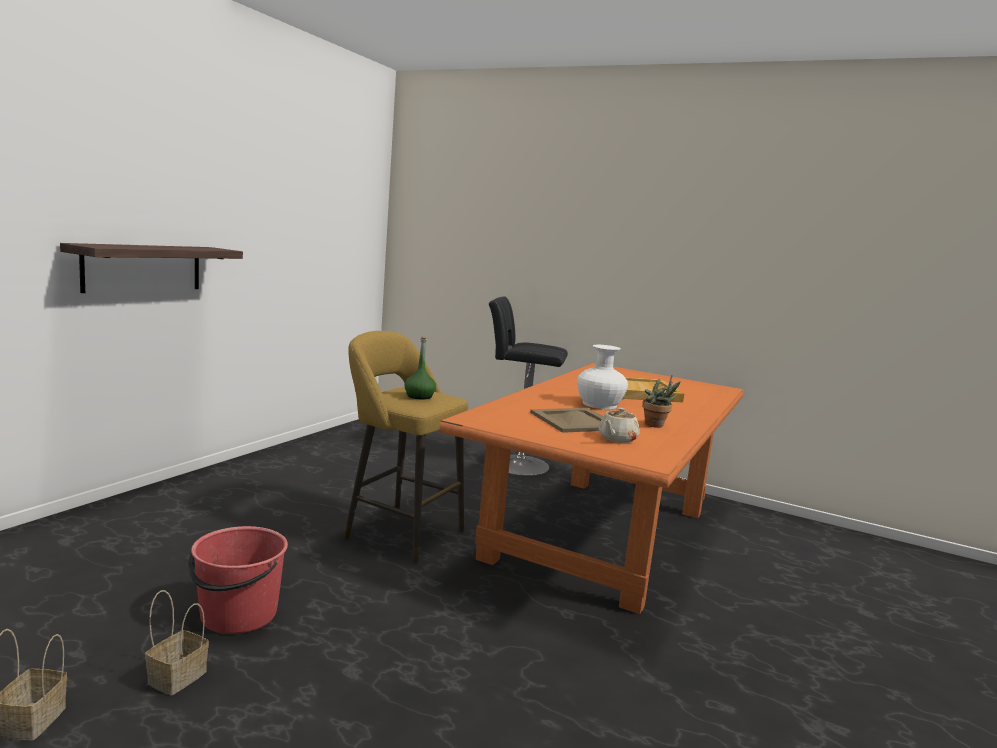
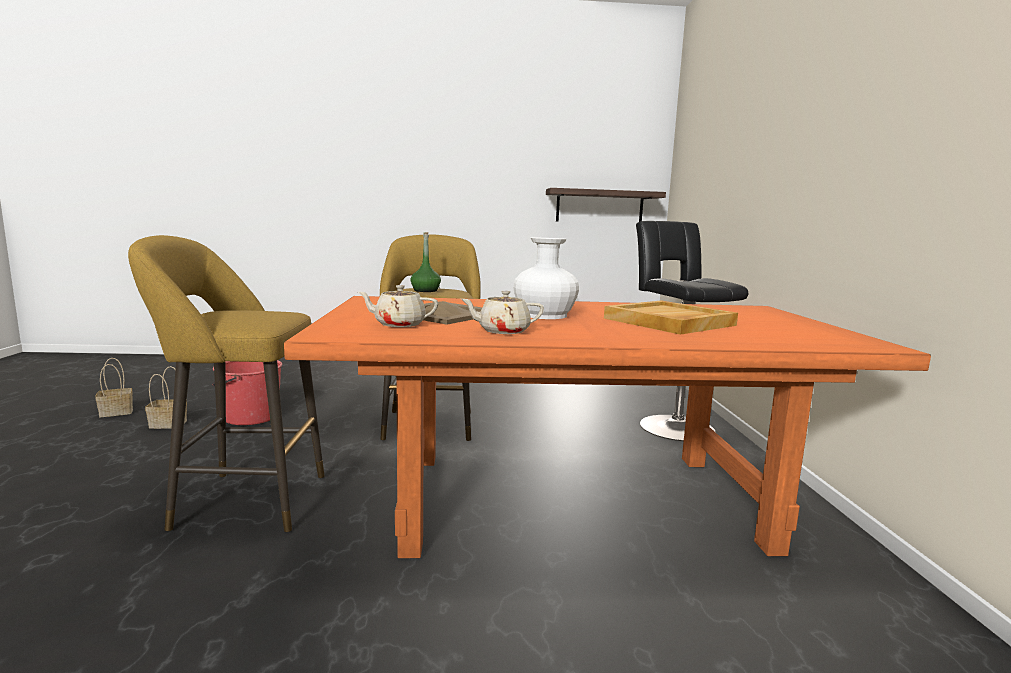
camera: 60 degrees right, 0 degrees up
(143, 268) = (393, 203): shelf -> shelf (599, 207)
(489, 659) = (242, 500): none -> yellow stool
(656, 426) = (502, 331): potted plant -> beige teapot

